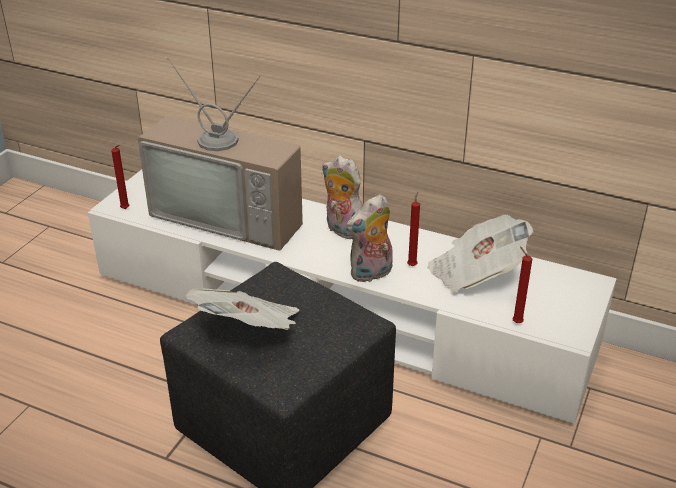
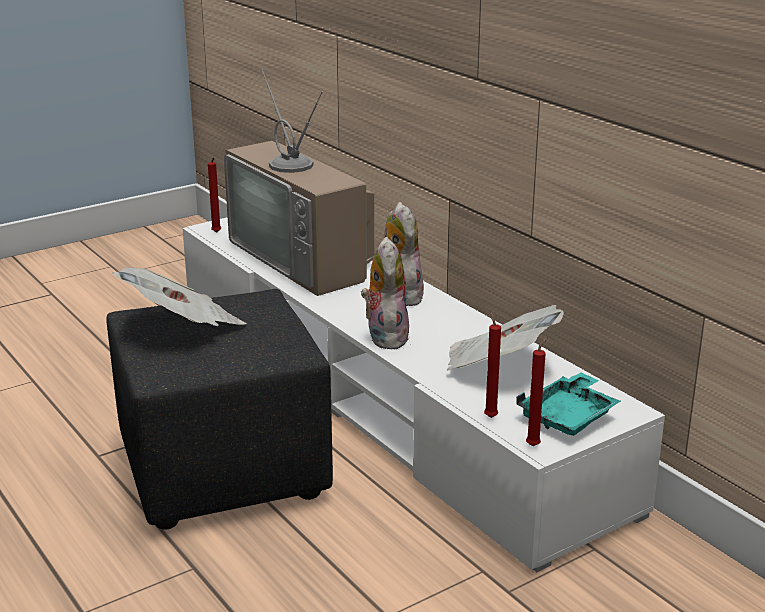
camera: 30 degrees right, 10 degrees down
(371, 274) = (384, 337): plush toy -> plush toy turned 90 degrees clockwise
(412, 265) = (437, 341): red candle -> red candle (534, 445)
(564, 302) = (569, 417): none -> turquoise tray

